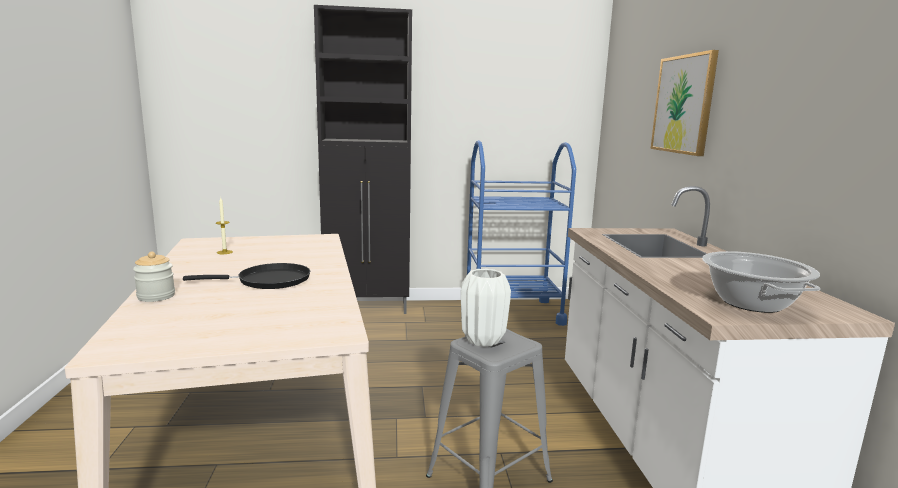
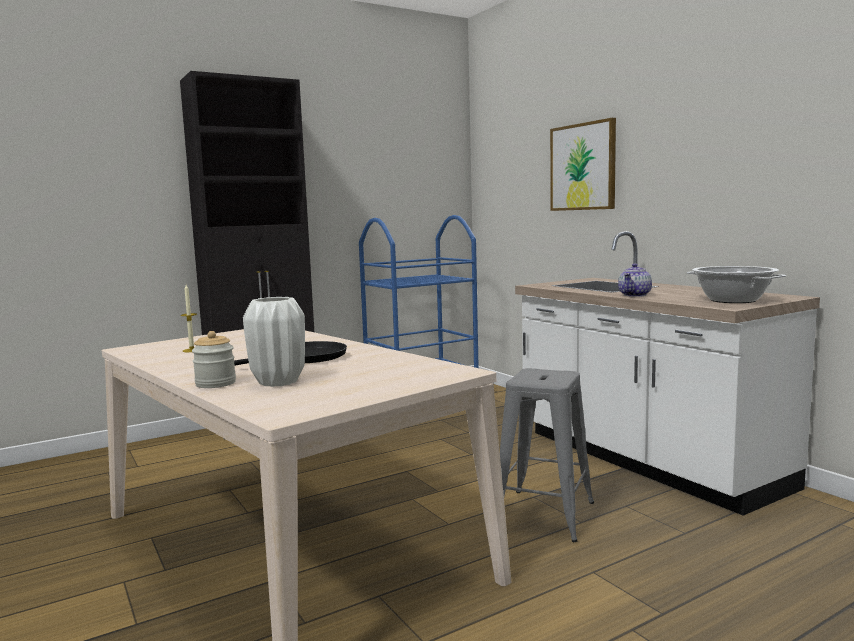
camera: 25 degrees left, 5 degrees down
(483, 341) = (531, 377): white vase -> white vase (278, 382)
(653, 268) = (635, 295): none -> teapot

